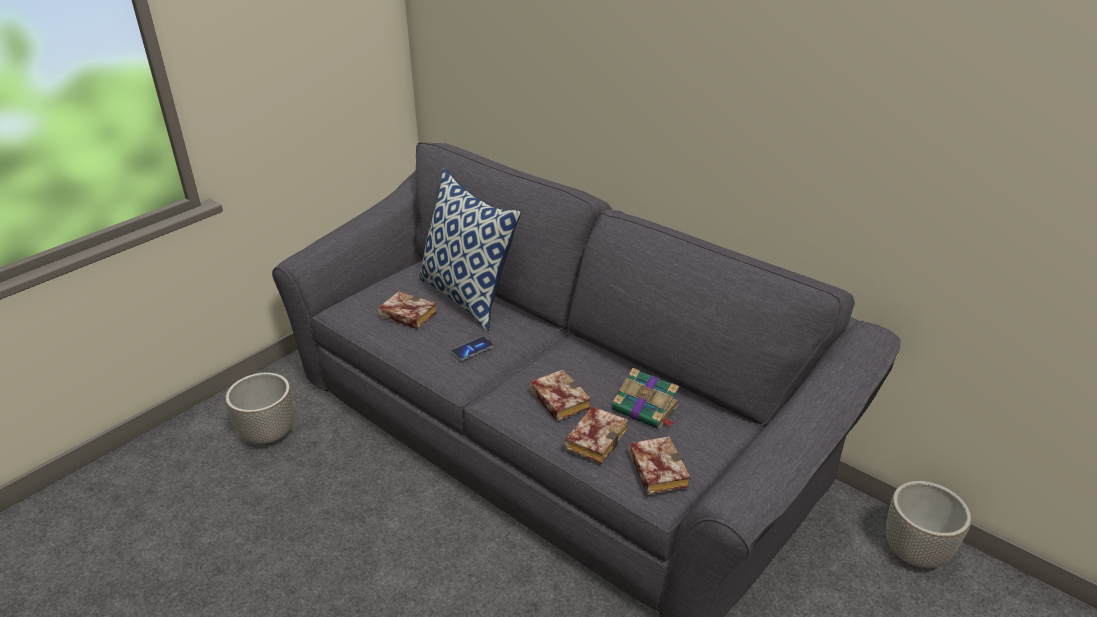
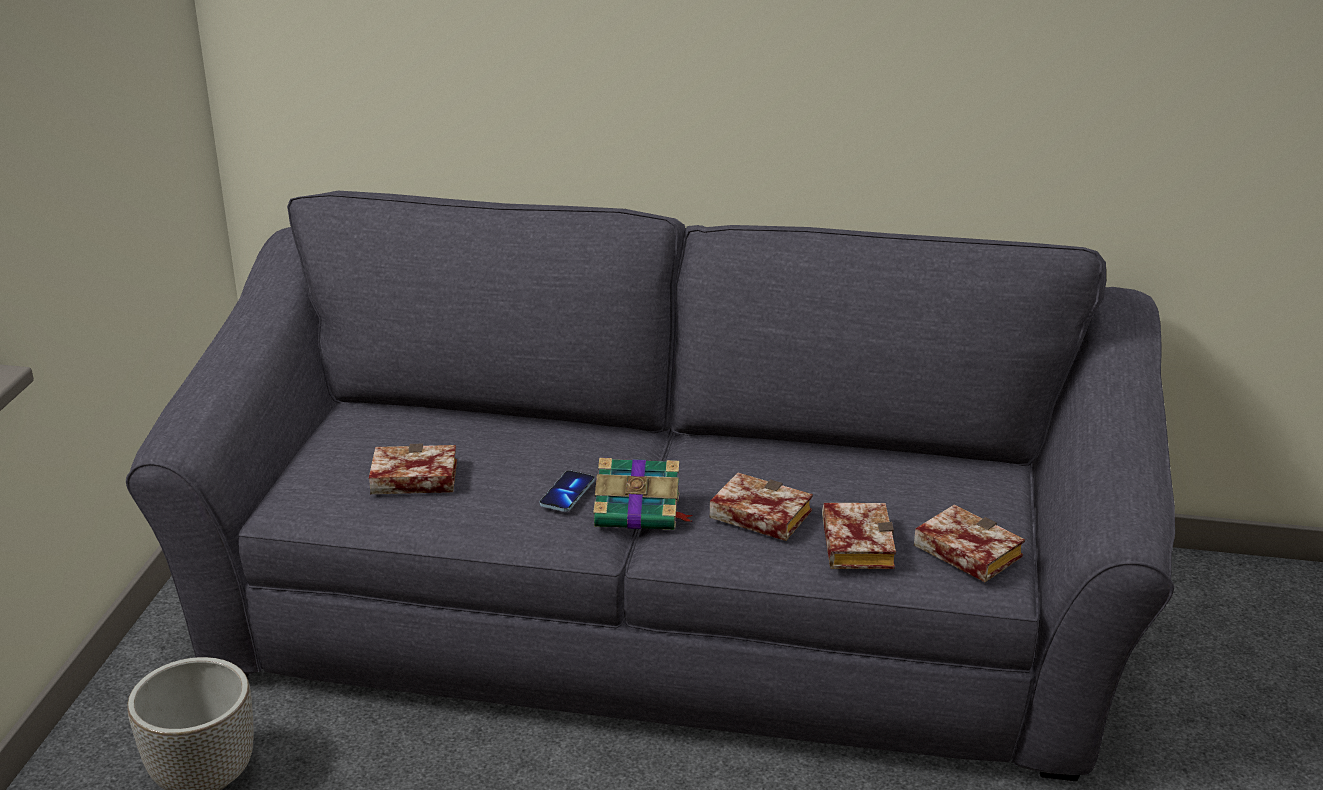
camera: 30 degrees left, 5 degrees down
(468, 297) = (482, 428): pillow -> none
(646, 409) = (882, 488): book -> book (639, 511)
(915, 552) = (1221, 586): planter -> none

